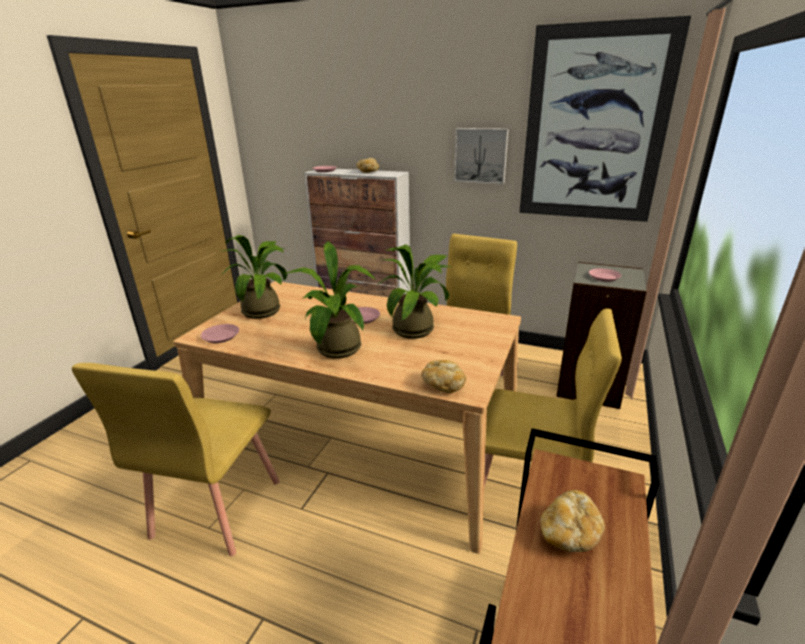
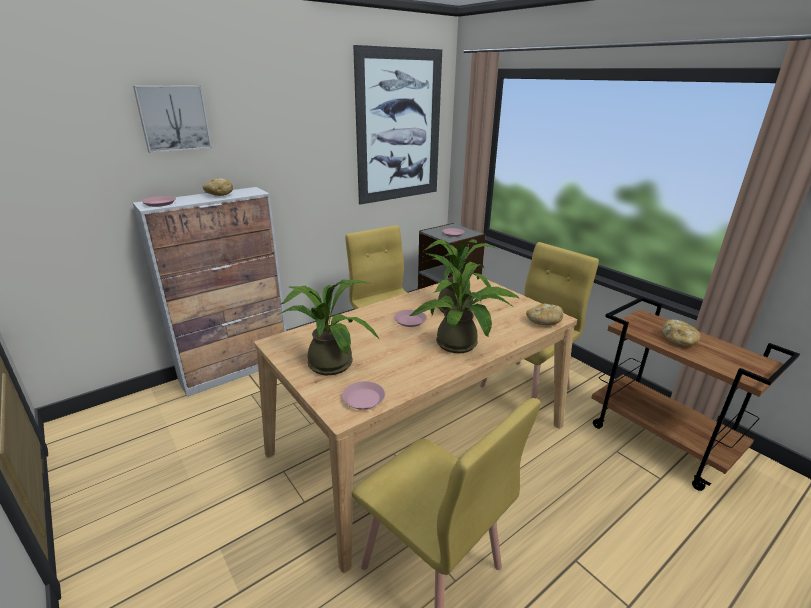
camera: 60 degrees left, 0 degrees up
(481, 155) = (322, 160): picture -> picture (173, 118)

